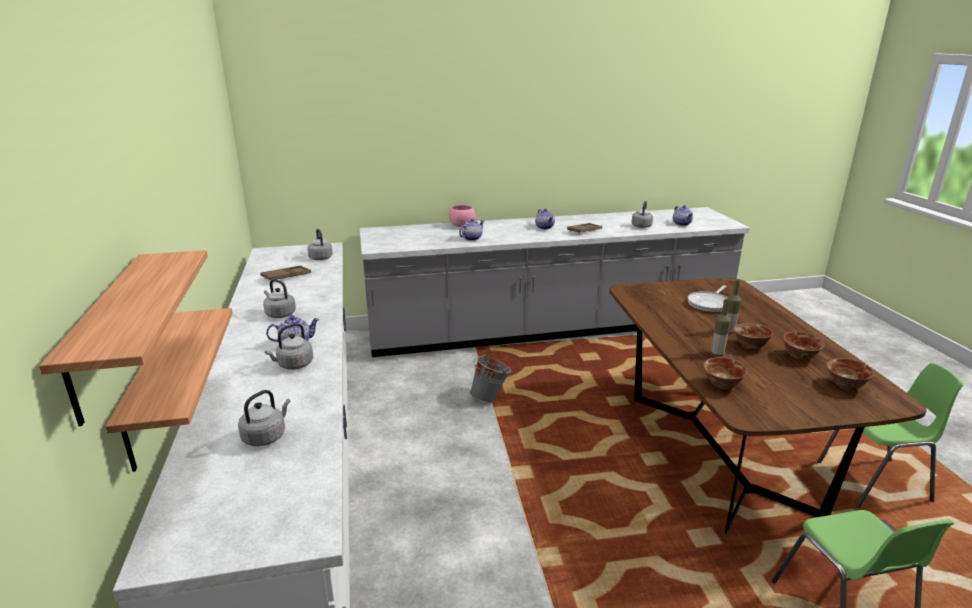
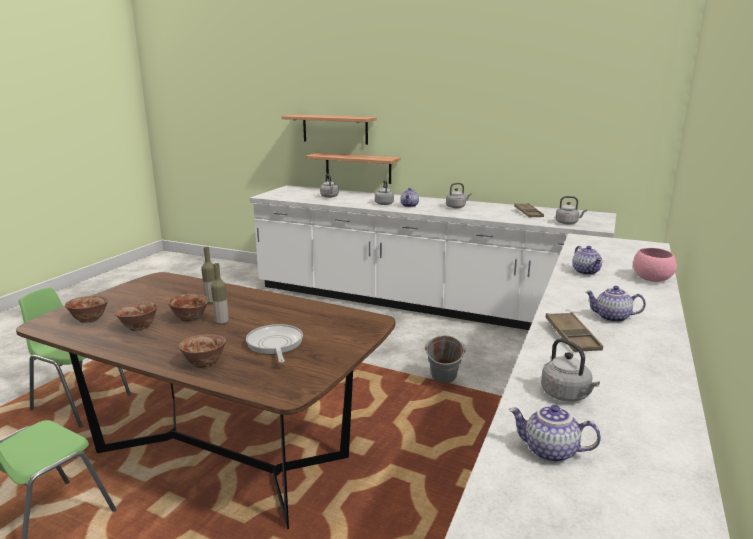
camera: 125 degrees right, 5 degrees down
(722, 385) = (187, 286): bowl -> bowl (204, 363)

